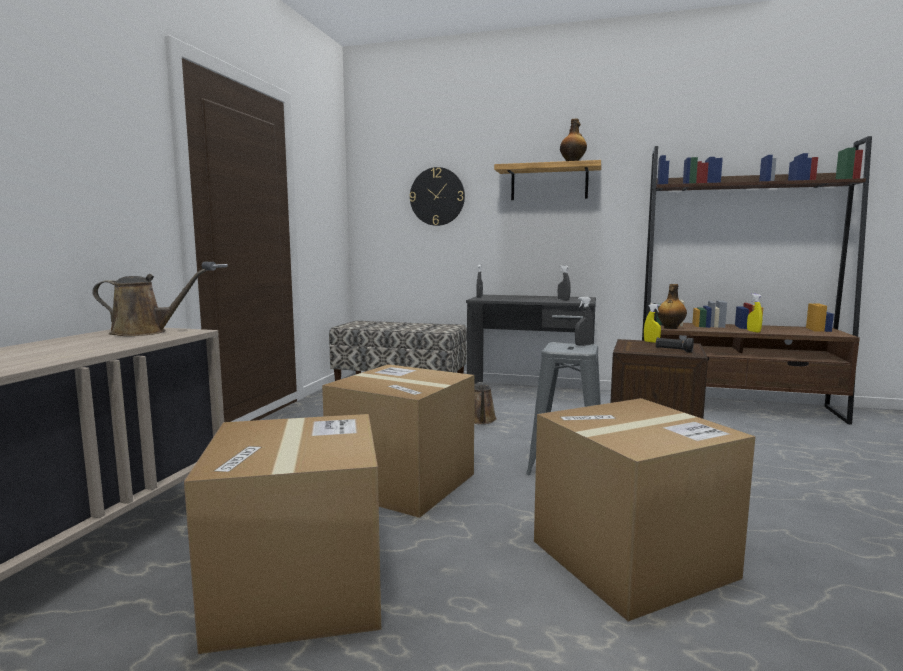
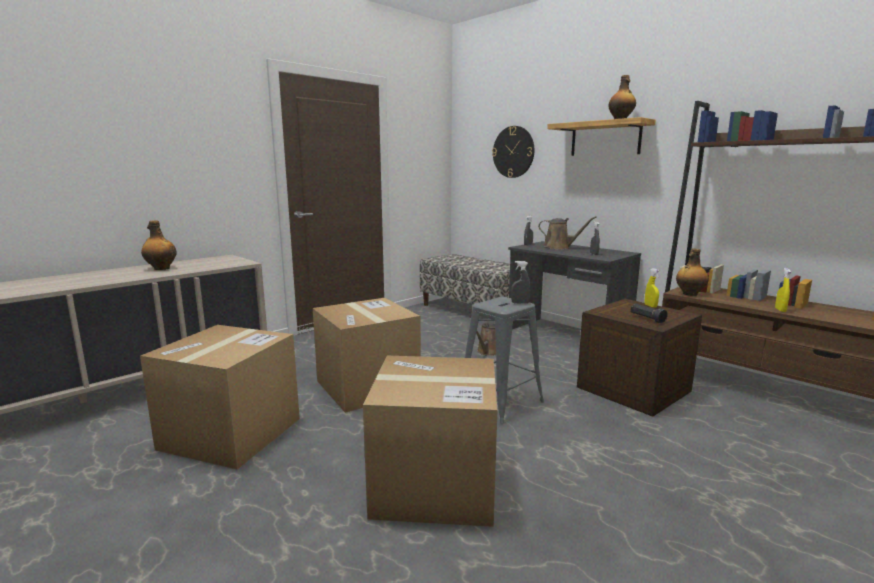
camera: 30 degrees right, 5 degrees up
(57, 348) = (161, 268): none -> bottle
(144, 332) = (223, 261): brown watering can -> brown watering can (559, 247)

